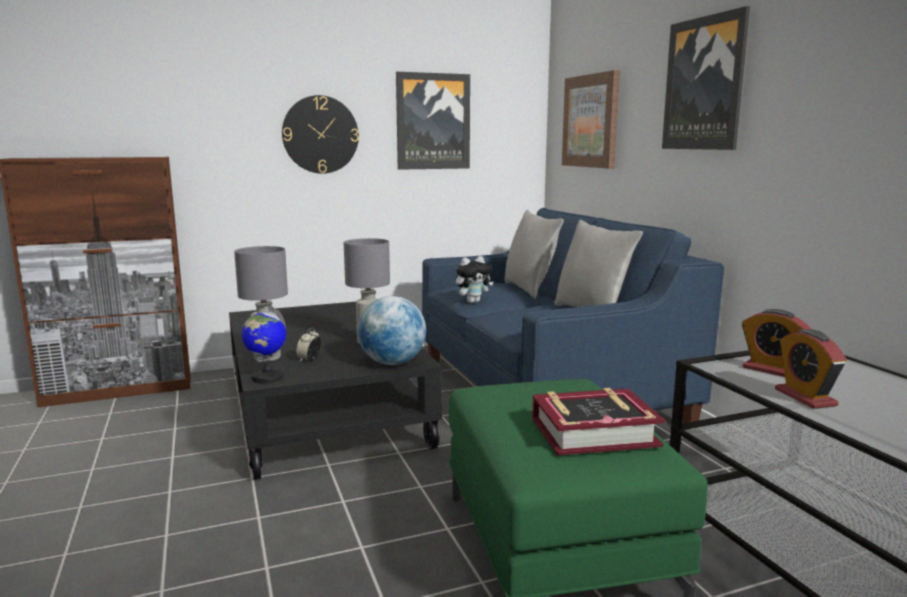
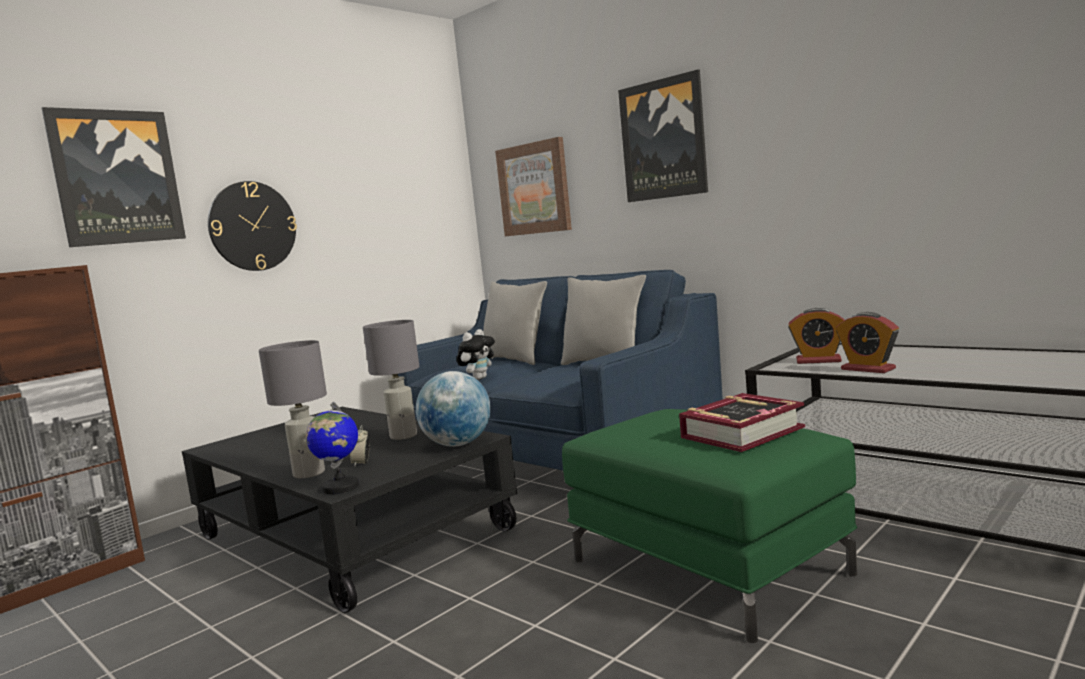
camera: 25 degrees left, 5 degrees down
(433, 121) = (369, 203): picture -> picture (117, 177)

